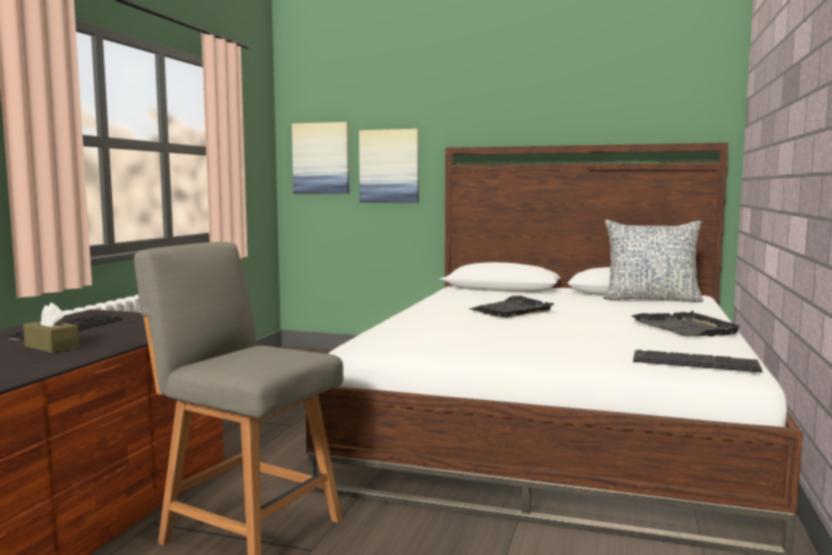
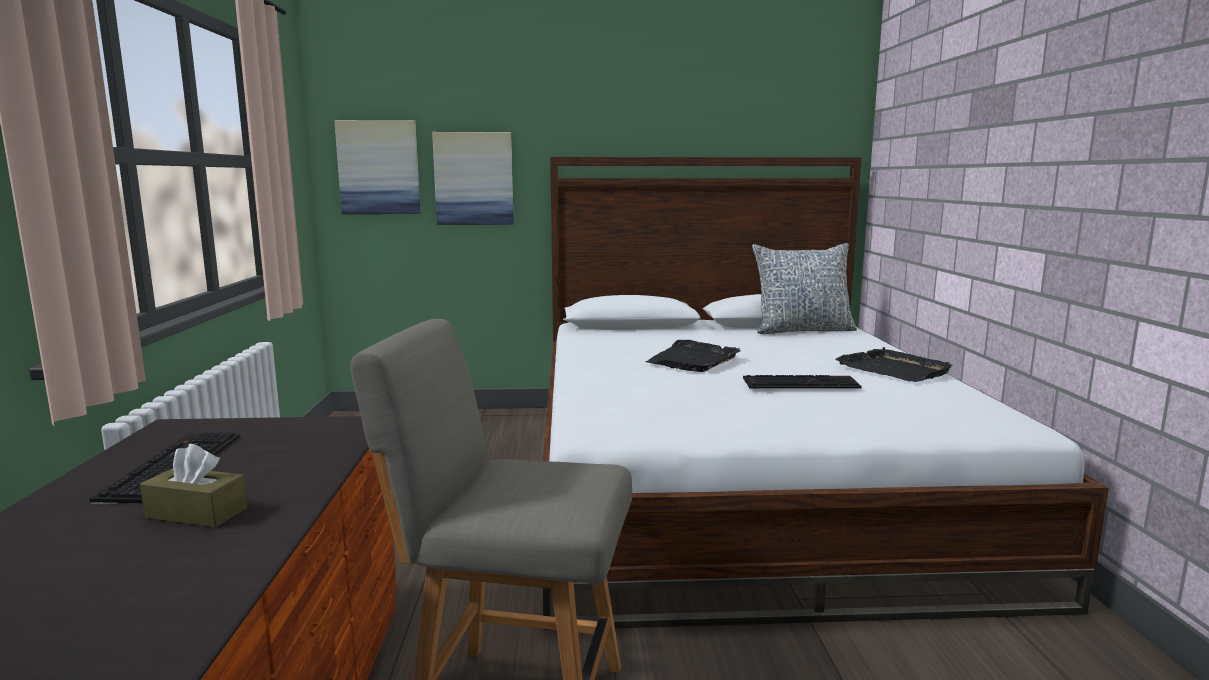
camera: 20 degrees left, 5 degrees up
(696, 362) = (971, 417): keyboard -> keyboard (801, 383)

